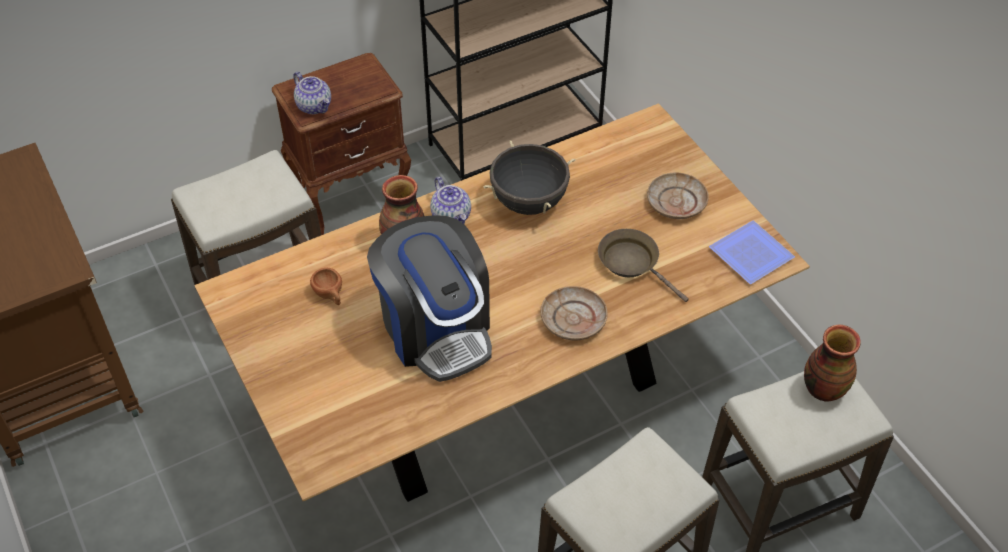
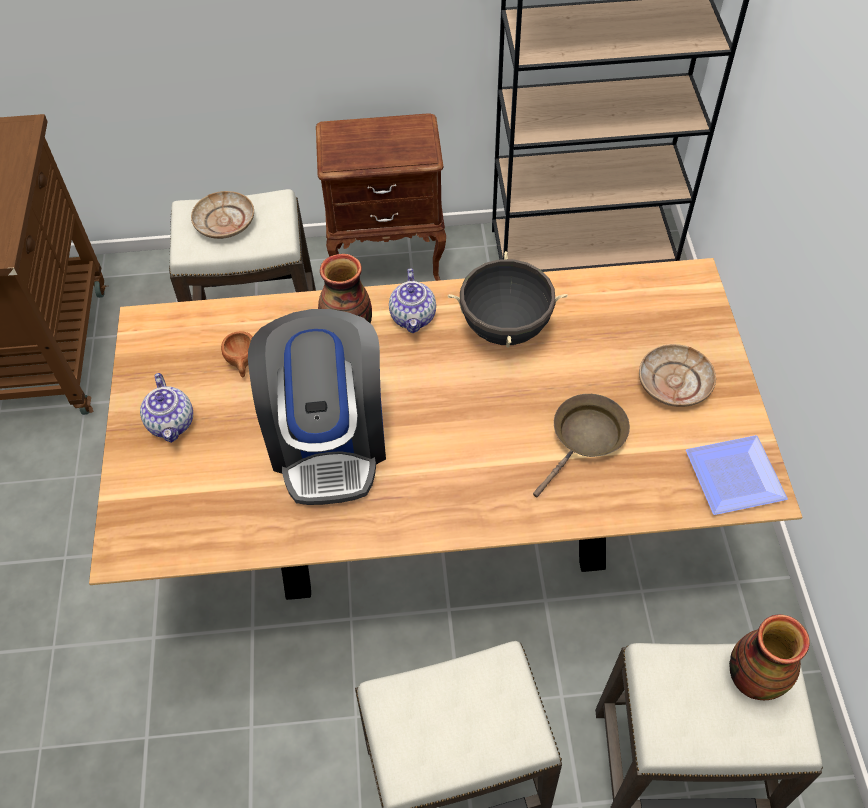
camera: 25 degrees right, 5 degrees up
(314, 106) = (346, 154): teapot -> teapot (172, 423)
(573, 320) = (483, 483): beige plate -> beige plate (224, 222)
(632, 263) = (585, 438): brown frying pan -> brown frying pan turned 60 degrees clockwise

